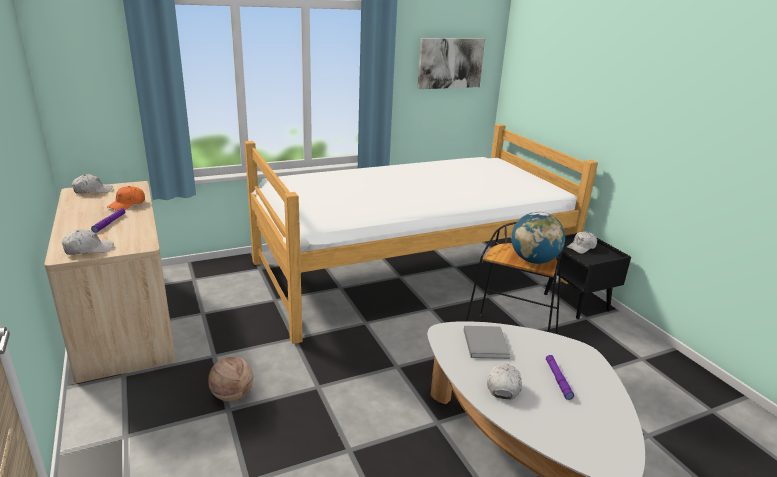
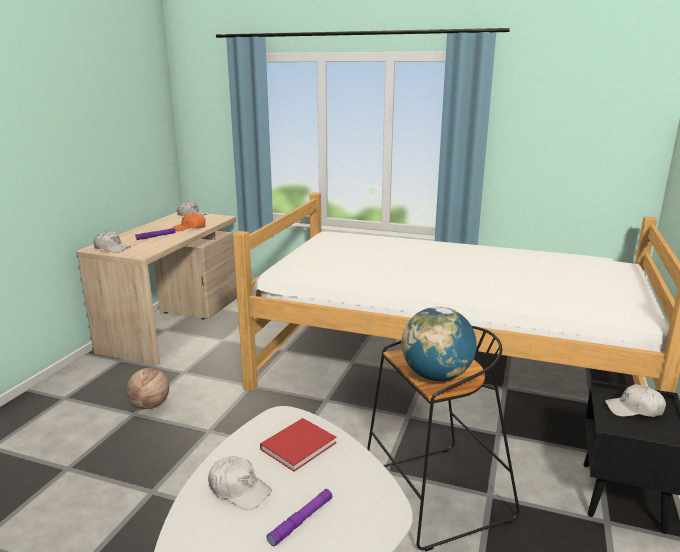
camera: 45 degrees right, 5 degrees down
(450, 63) = (579, 127): picture -> none
(485, 342) = (300, 445): grey book -> red book
(503, 385) = (239, 489): white cap -> white cap turned 60 degrees clockwise

